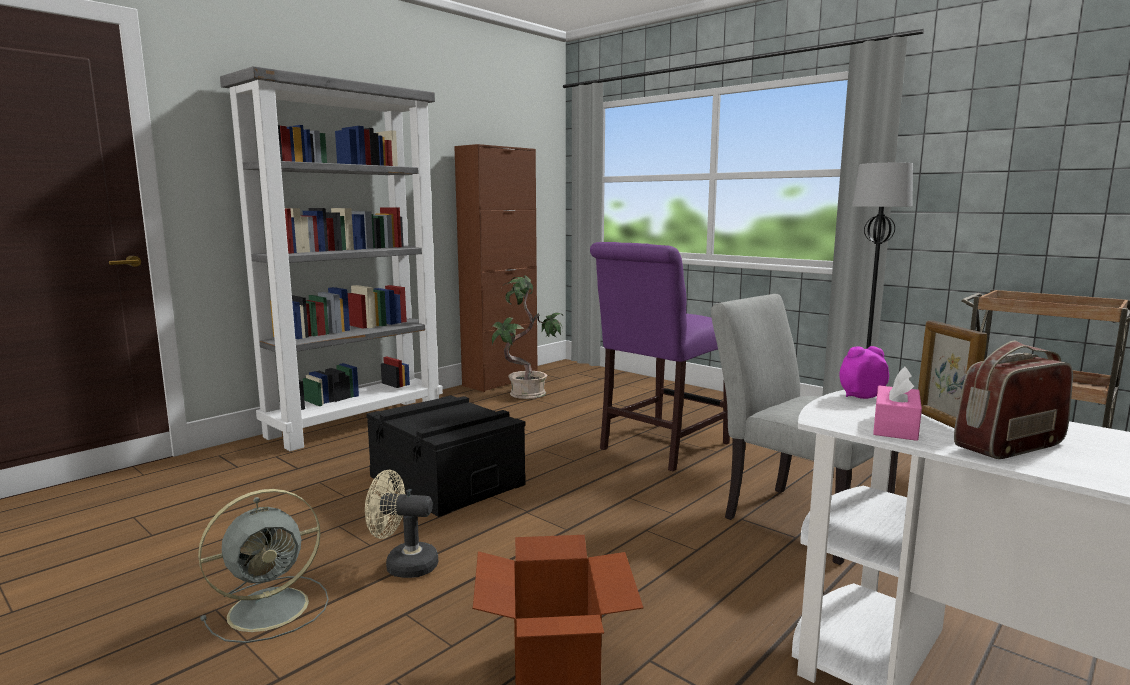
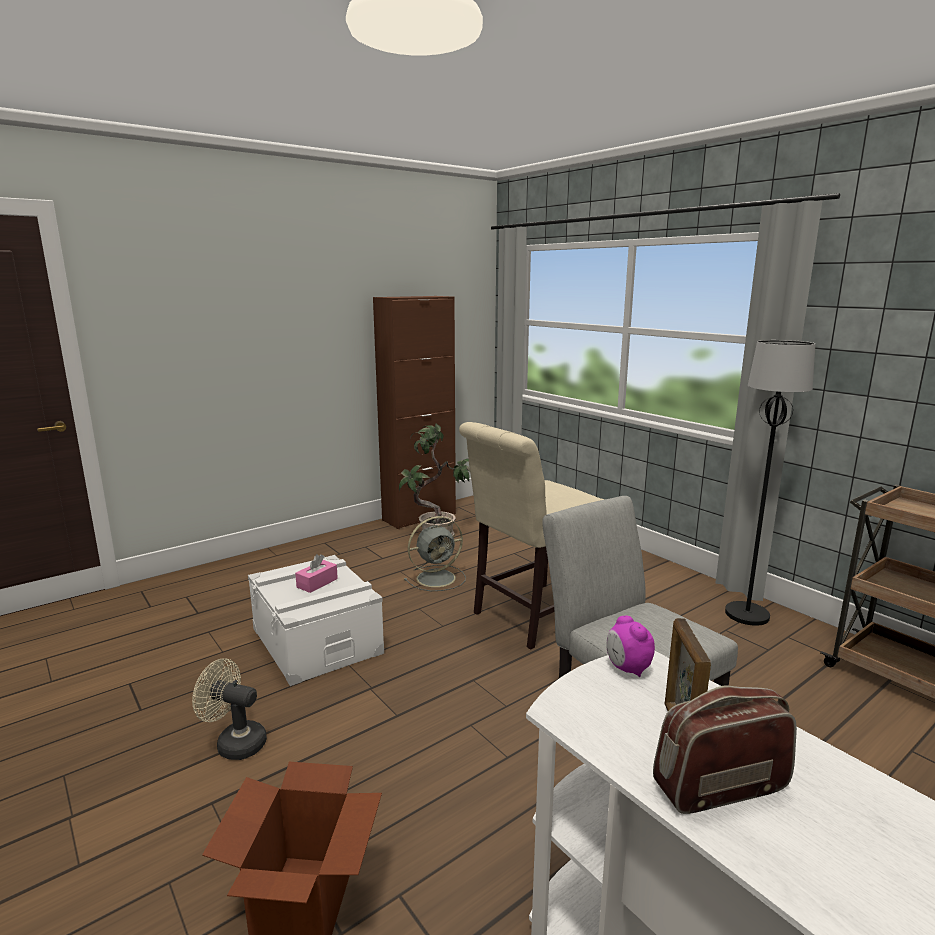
camera: 10 degrees right, 5 degrees up
(272, 608) = (107, 780): grey fan -> grey fan (437, 578)
(357, 422) = (270, 560): grey bookcase -> none
(447, 480) = (317, 641): black storage box -> white storage box
(659, 447) = (531, 616): purple chair -> beige chair
(861, 396) = (627, 668): alarm clock -> alarm clock turned 120 degrees counterclockwise
(895, 426) = (621, 733): pink tissue box -> pink tissue box (317, 583)

